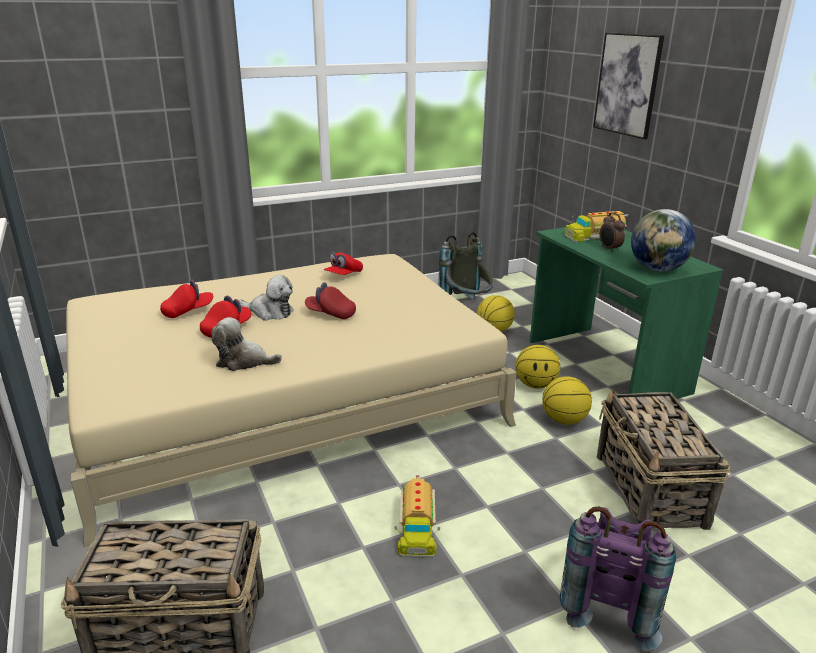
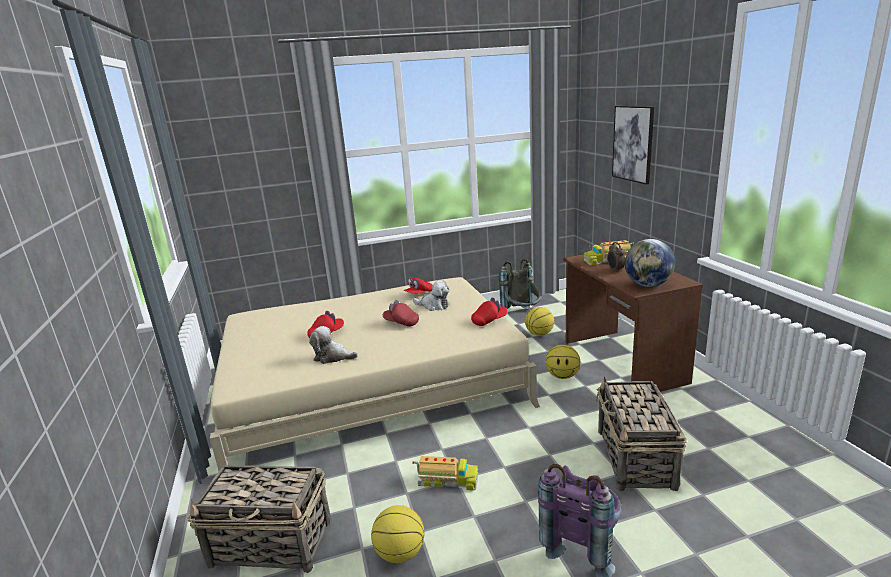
camera: 10 degrees right, 5 degrees down
(188, 311) = (303, 322): red cap -> red cap (489, 321)
(269, 312) = (359, 322): plush toy -> plush toy (434, 306)
(416, 527) = (447, 480): toy truck -> toy truck turned 90 degrees counterclockwise
(563, 420) = (578, 403): basketball -> basketball (400, 553)
(604, 366) = (621, 362): green desk -> brown desk

